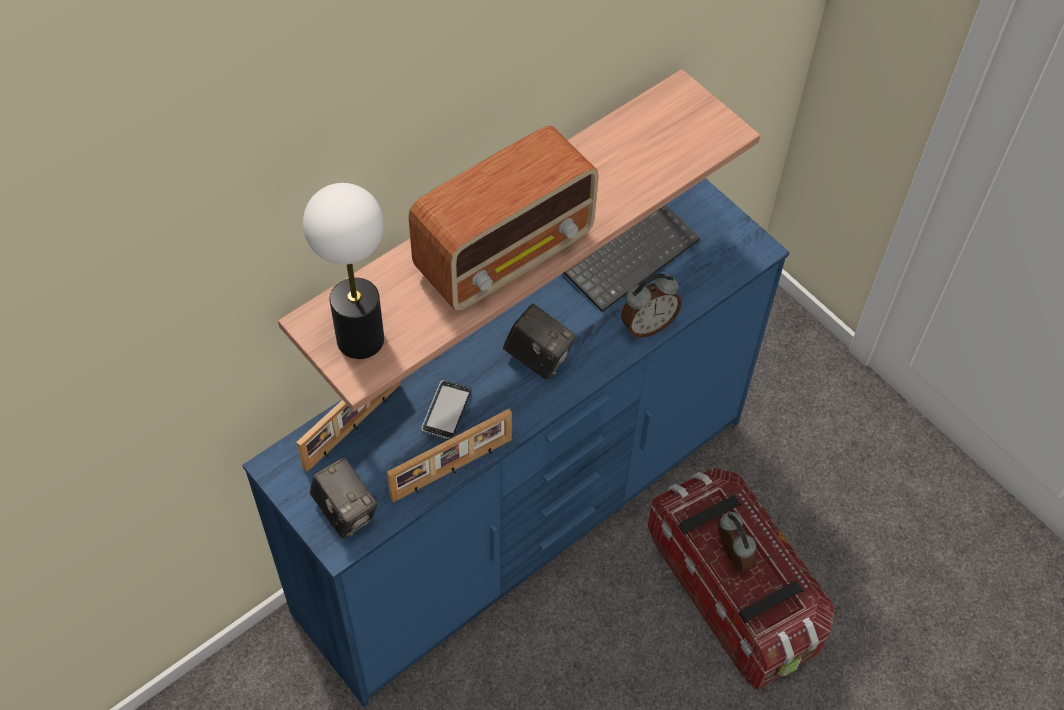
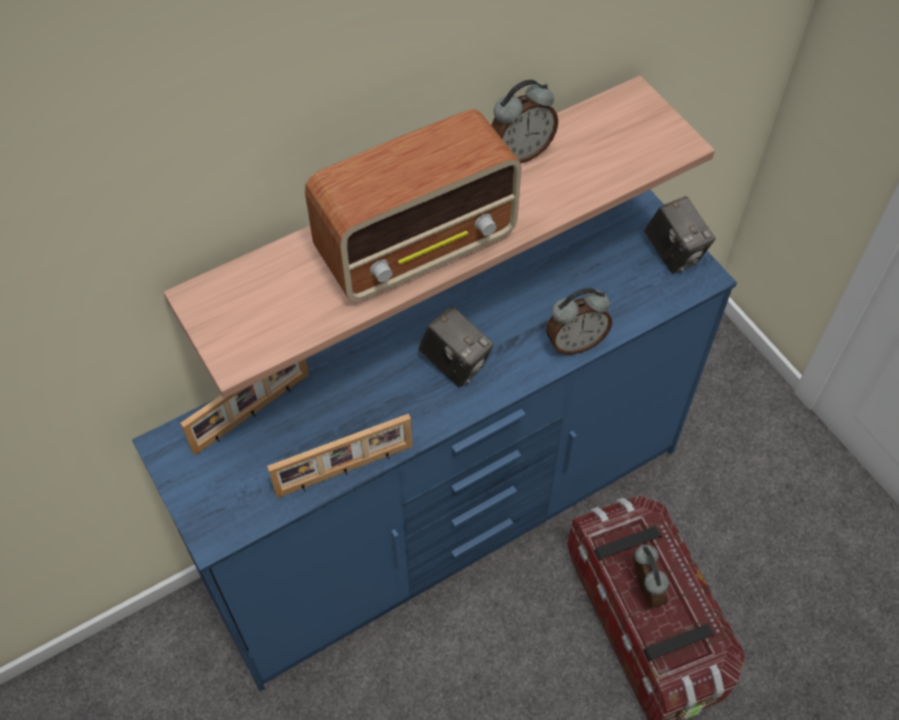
camera: 10 degrees right, 0 degrees up
(346, 512) = (226, 502): camera -> camera (674, 253)
(361, 339) = (246, 320): table lamp -> none
(446, 411) = (350, 408): phone -> none
(583, 154) = (520, 152): none -> alarm clock
(629, 253) = (567, 266): keyboard -> none

